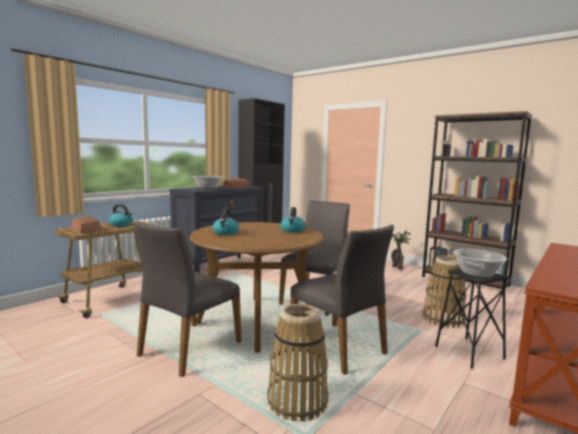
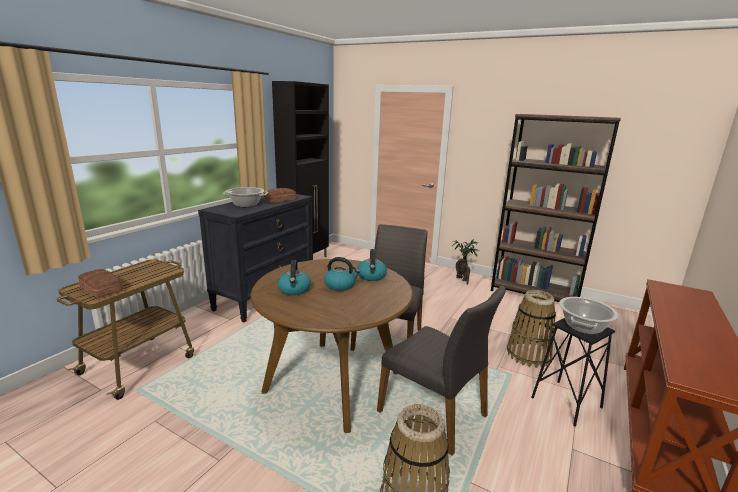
camera: 10 degrees left, 10 degrees up
(121, 225) = (146, 272): kettle -> kettle (340, 285)
(188, 349) = (265, 437): grey chair -> none

